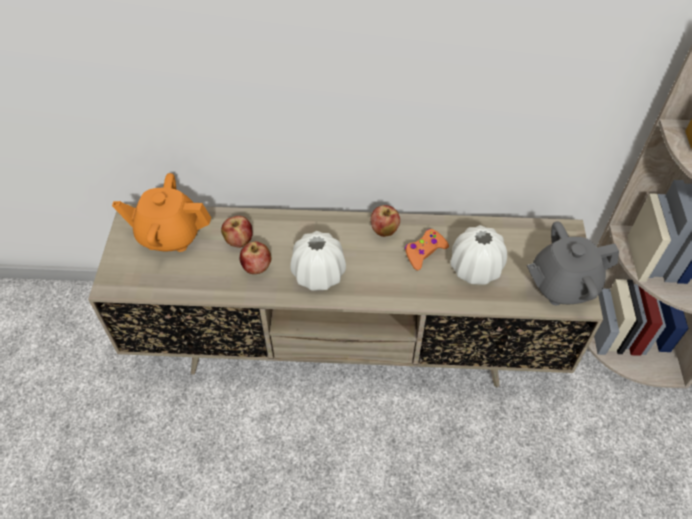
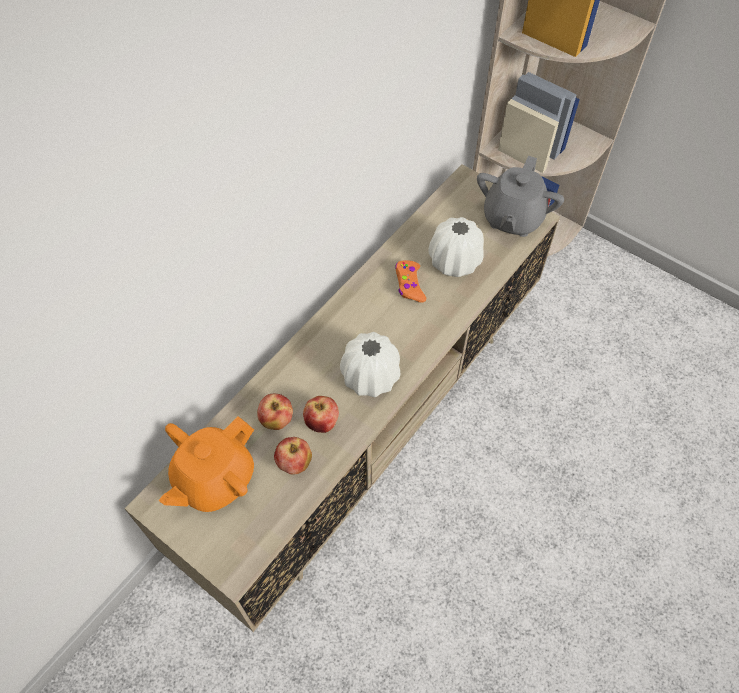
camera: 55 degrees left, 5 degrees up
(384, 231) = (362, 298): apple -> apple (294, 463)

